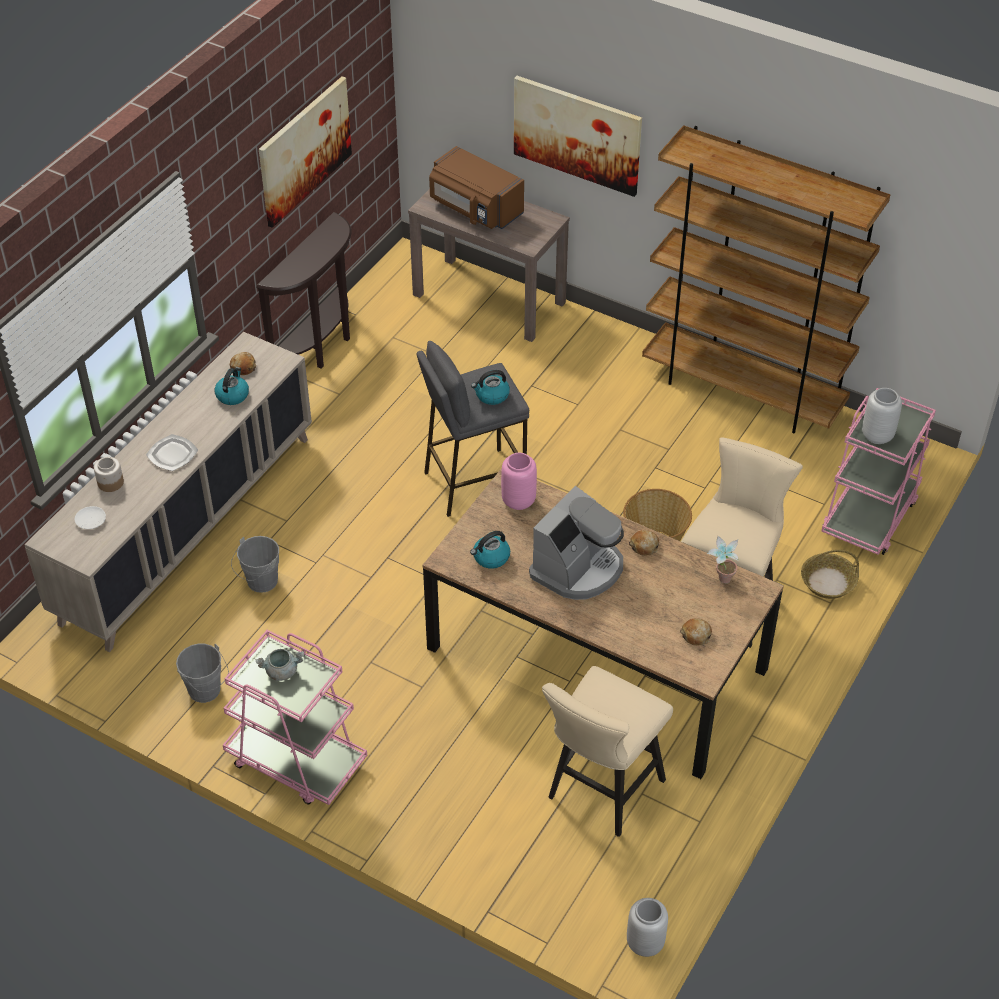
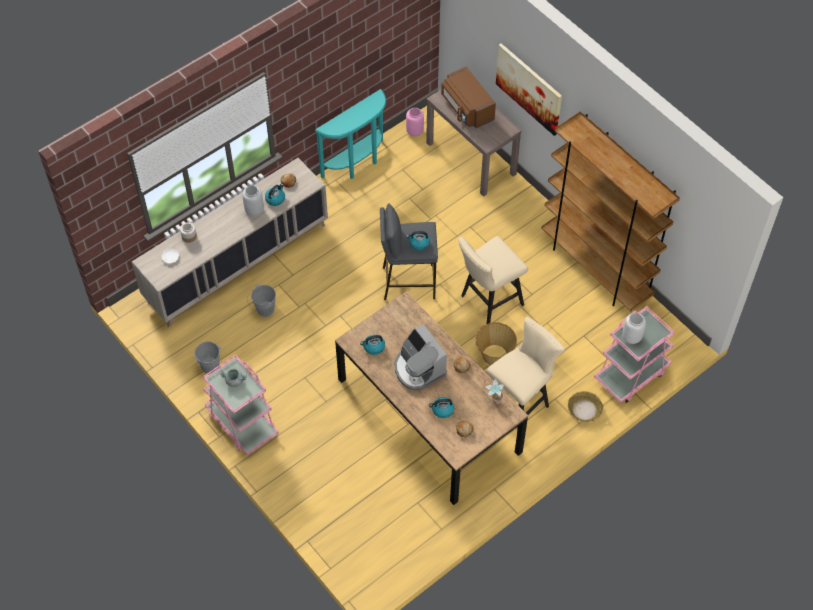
camera: 20 degrees right, 10 degrees up
(172, 454) = (228, 228): plate -> none
(304, 150) = (362, 57): picture -> none
(321, 346) = (357, 163): brown console table -> turquoise console table
(519, 501) = (404, 316): pink vase -> pink vase (414, 131)
(578, 569) = (418, 369): coffee machine -> coffee machine turned 90 degrees clockwise
(600, 793) = (395, 495): beige stool -> beige stool (488, 301)
(645, 942) = (381, 585): grey vase -> grey vase (254, 210)
(646, 616) = (442, 410): none -> kettle

